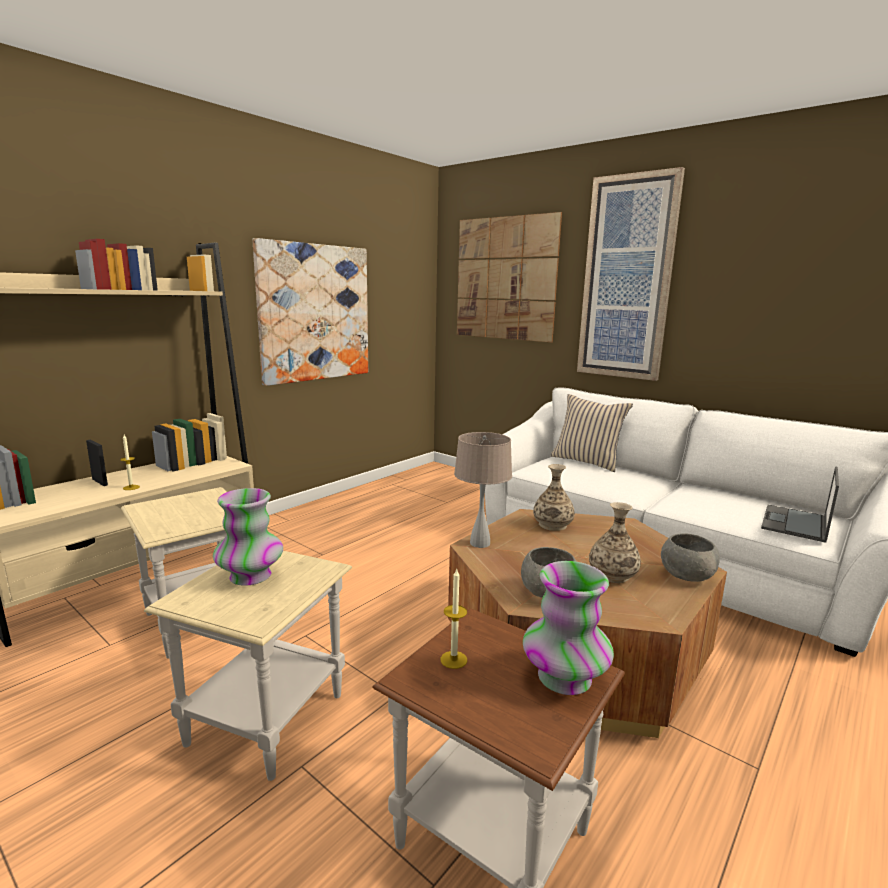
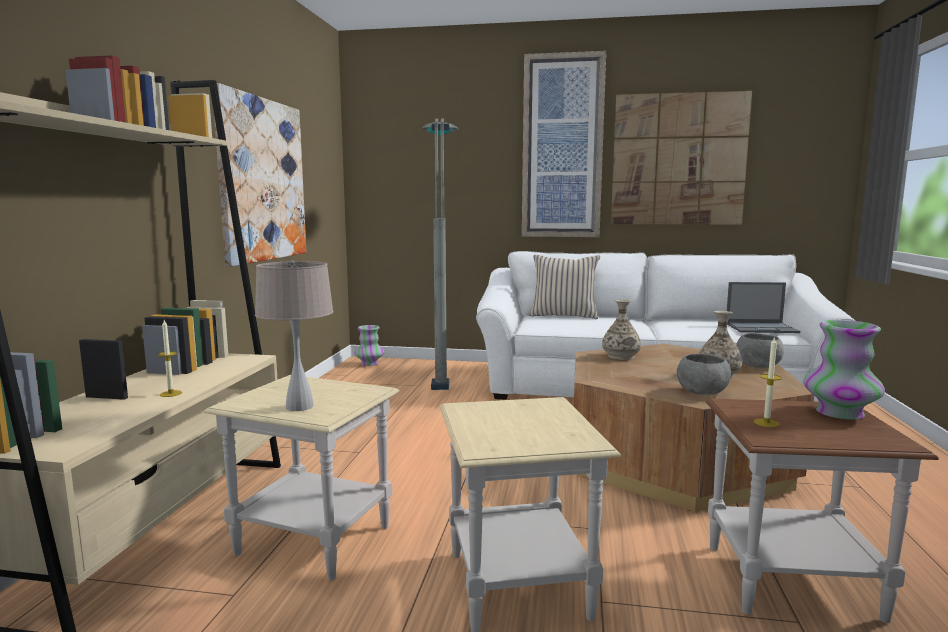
camera: 30 degrees left, 5 degrees down
(250, 576) = (504, 421): vase -> vase (369, 364)
(479, 496) = (442, 375): none -> grey floor lamp
(480, 543) = (595, 376): beige table lamp -> beige table lamp (300, 406)
(505, 279) = (432, 149): picture -> picture (678, 160)
(795, 523) = (762, 328): laptop -> laptop turned 90 degrees counterclockwise

